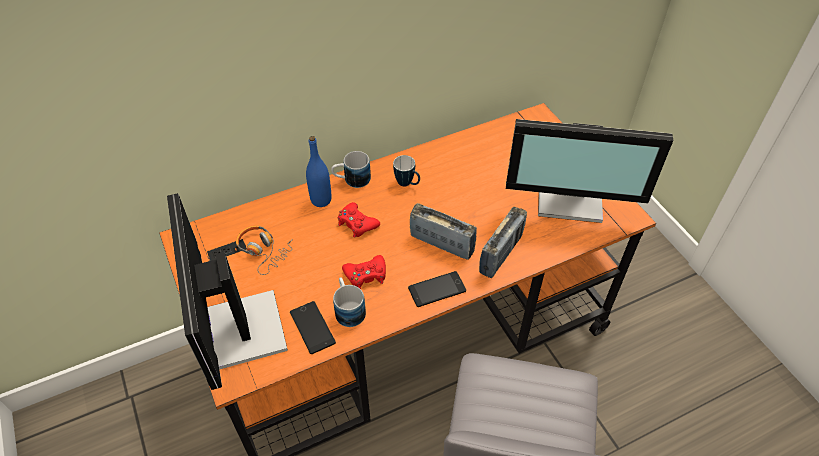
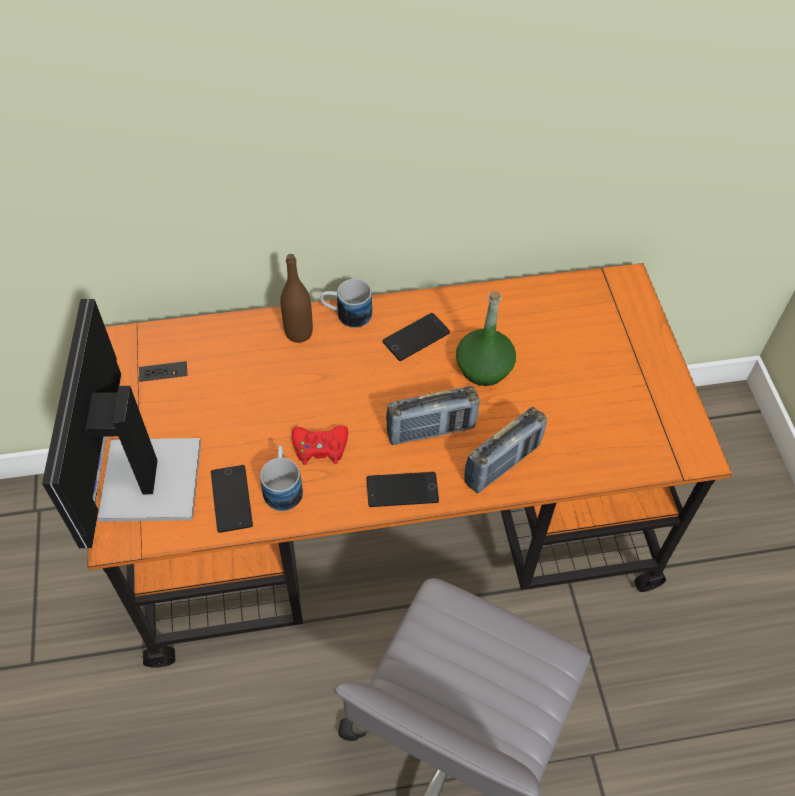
camera: 15 degrees right, 5 degrees up
(263, 251) = (205, 384): headphones -> none
(321, 200) = (299, 333): blue bottle -> brown bottle
(357, 224) = (332, 376): red game controller -> none
(407, 184) = (416, 337): mug -> phone
(442, 244) = (431, 430): radio -> radio turned 120 degrees clockwise
(463, 194) = (483, 368): none -> green bottle
(570, 199) = (626, 411): monitor -> none

